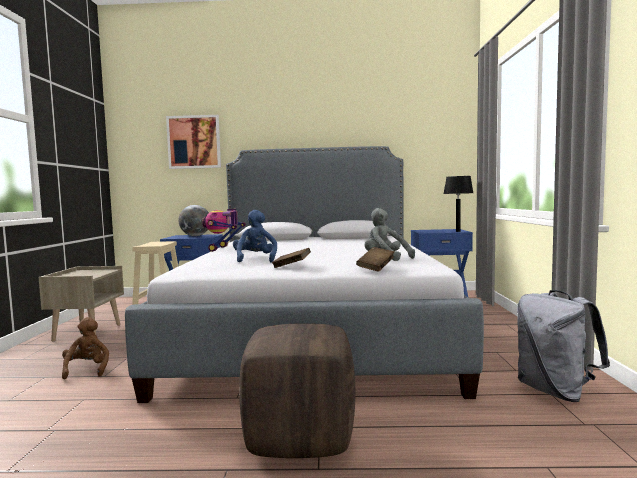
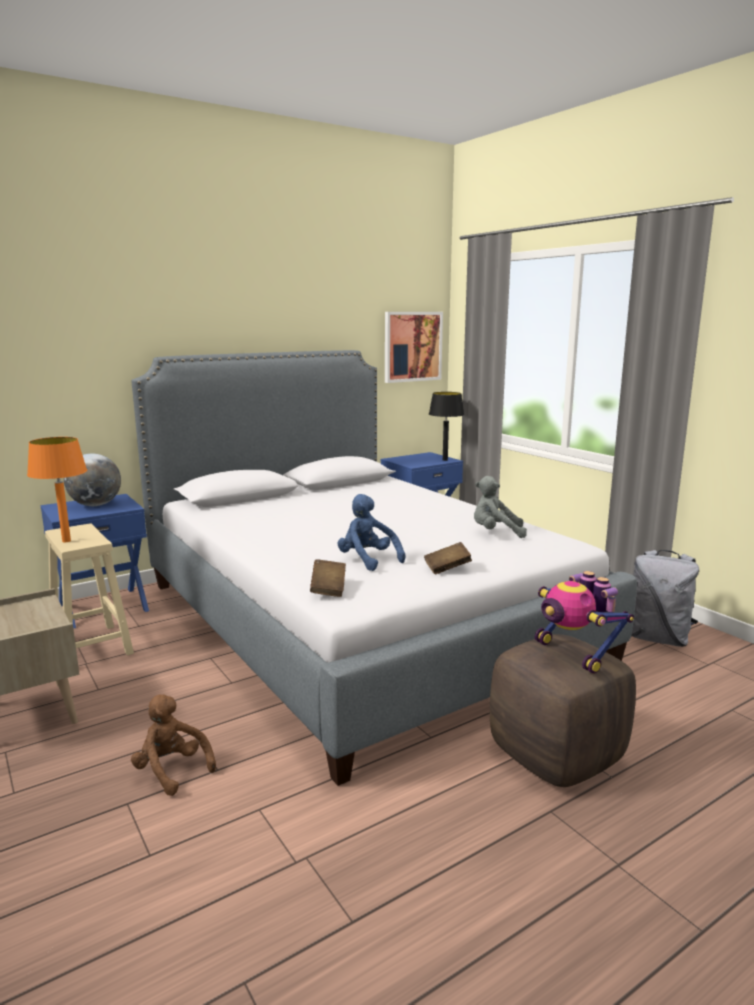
camera: 35 degrees left, 10 degrees up
(147, 244) = (66, 541): none -> orange table lamp
(194, 142) = (63, 341): picture -> picture (412, 346)
(223, 249) = (239, 537): toy robot -> toy robot (574, 654)
(376, 268) = (533, 555): brown book -> brown book (328, 589)

